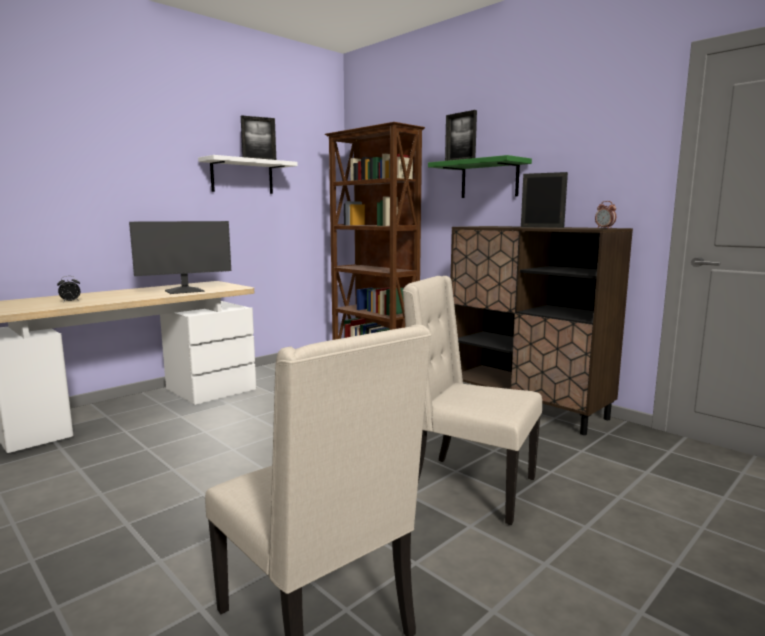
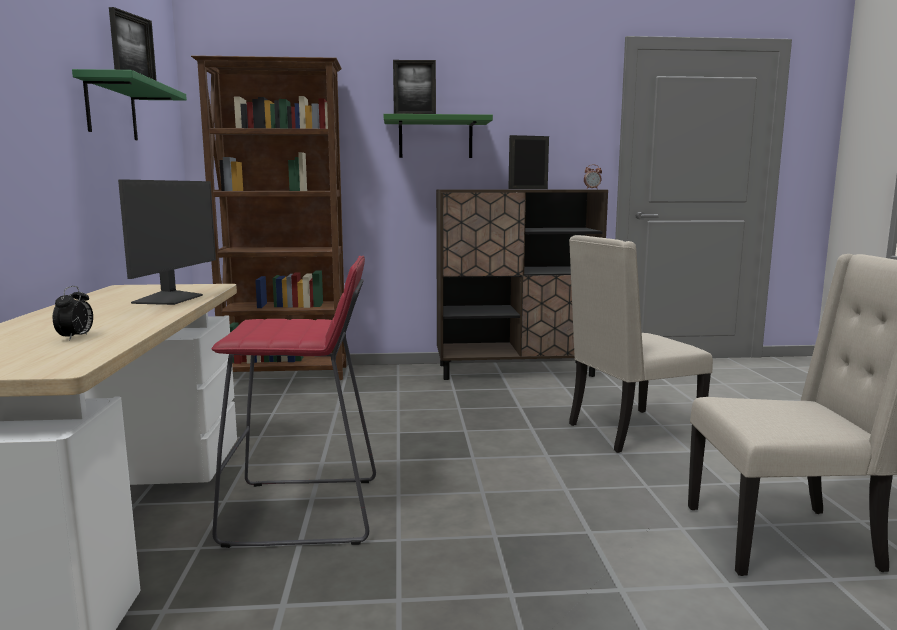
camera: 50 degrees left, 0 degrees up
(185, 436) = (304, 512): none -> red stool
(242, 176) = (111, 109): white shelf -> green shelf

